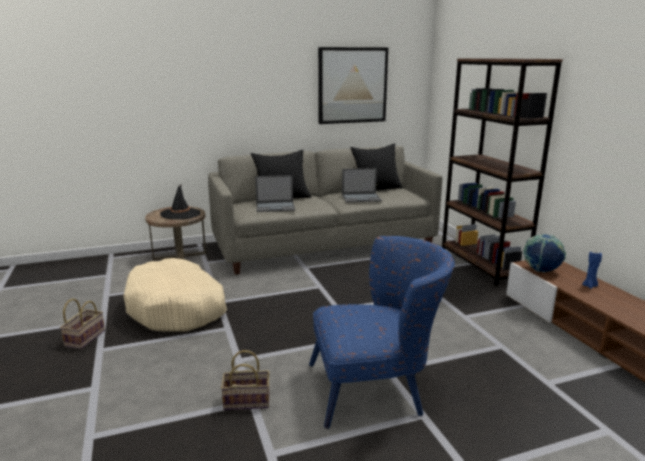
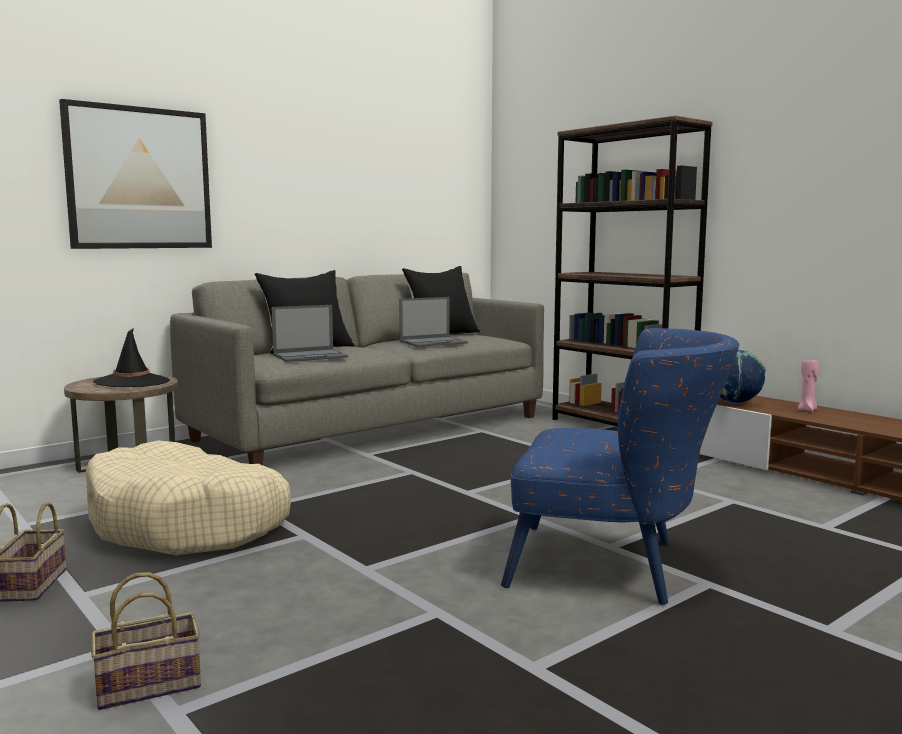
camera: 20 degrees left, 10 degrees down
(248, 401) = (430, 613): basket -> basket (151, 684)
(352, 85) = (388, 181): picture -> picture (139, 178)
(376, 388) = (614, 566): blue armchair -> blue armchair turned 45 degrees clockwise
(590, 286) = (807, 410): blue candle -> pink candle

